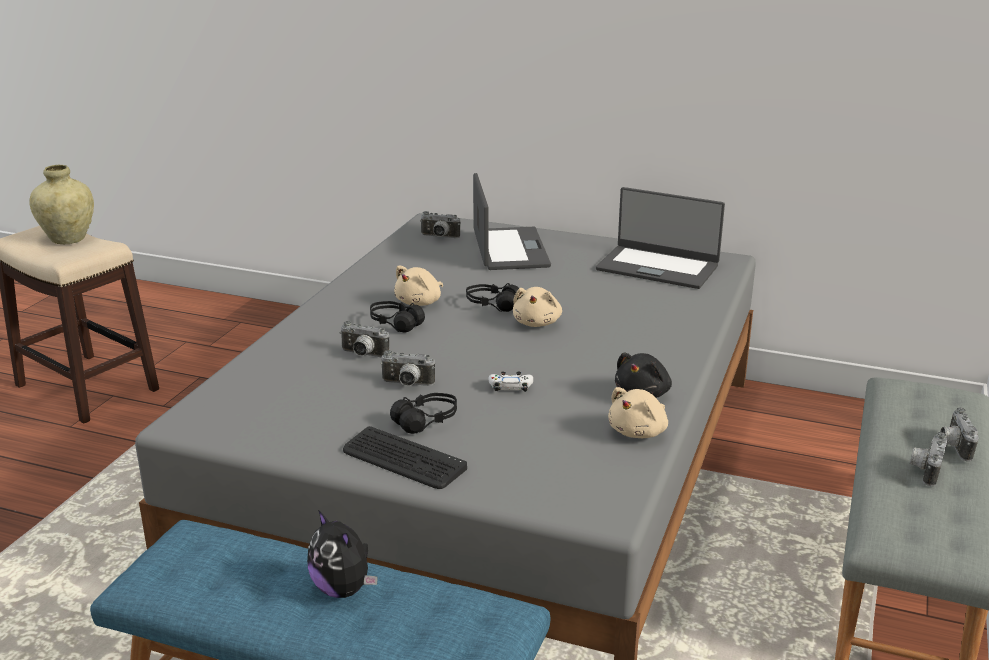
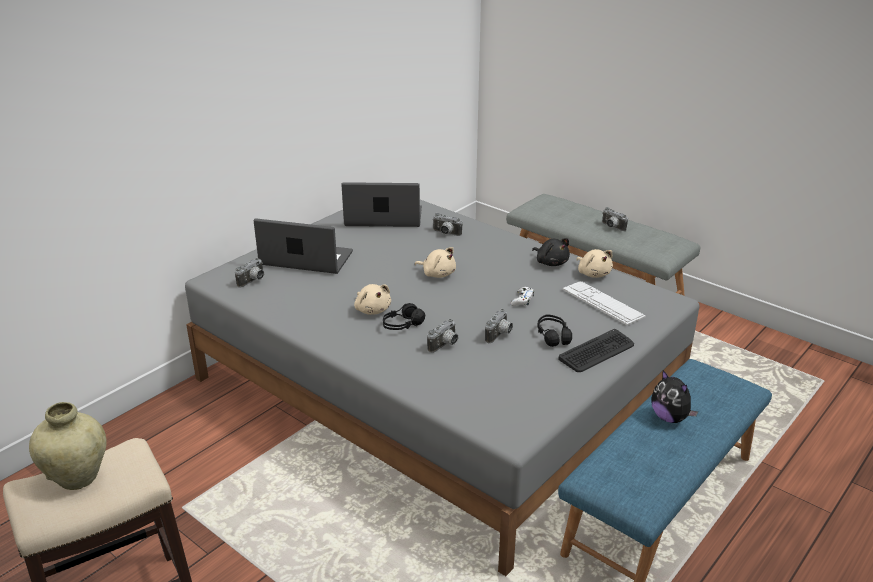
camera: 70 degrees left, 5 degrees up
(343, 589) = (670, 417): plush toy -> plush toy turned 75 degrees clockwise
(492, 305) = (398, 284): black headphones -> none
(548, 450) = (603, 303): none -> keyboard
(658, 267) = (383, 218): laptop -> laptop turned 135 degrees counterclockwise
(953, 446) = (594, 214): camera -> camera (445, 234)

